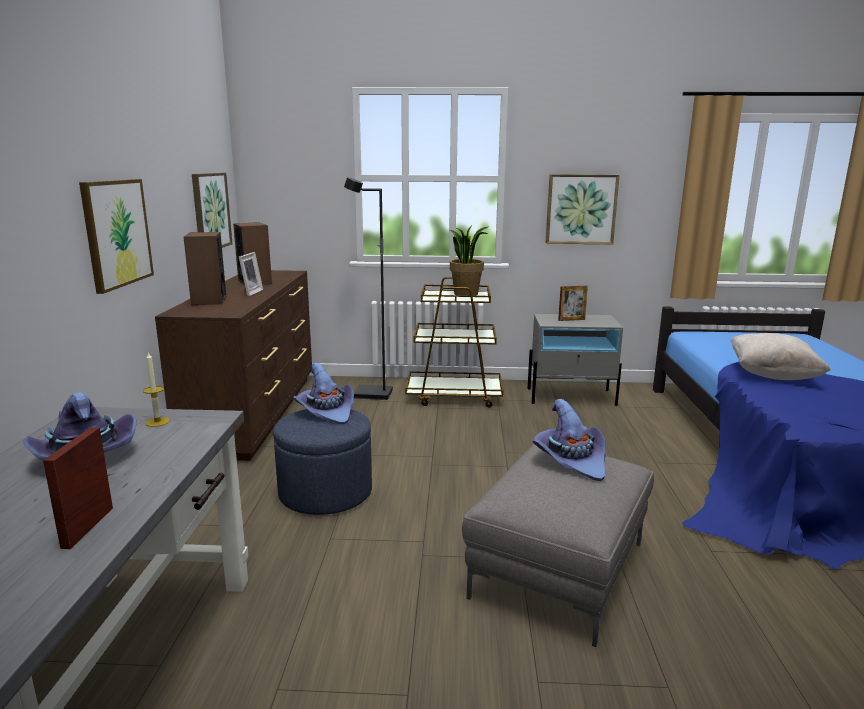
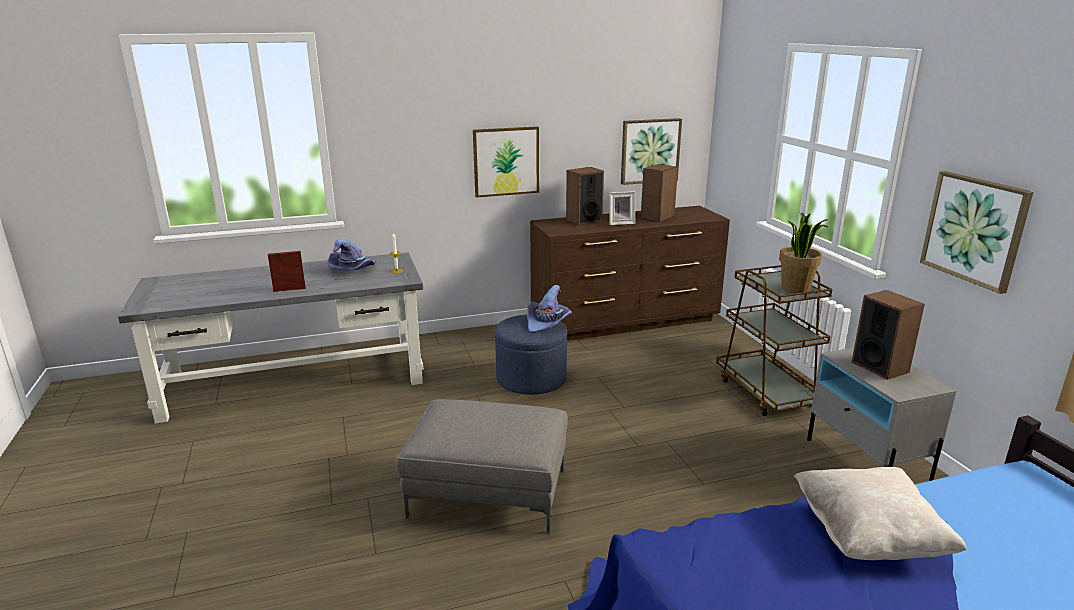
camera: 70 degrees right, 5 degrees up
(372, 394) = (718, 353): black floor lamp -> none
(571, 319) = (880, 367): picture frame -> speaker
(571, 460) = (513, 418): purple hat -> none

